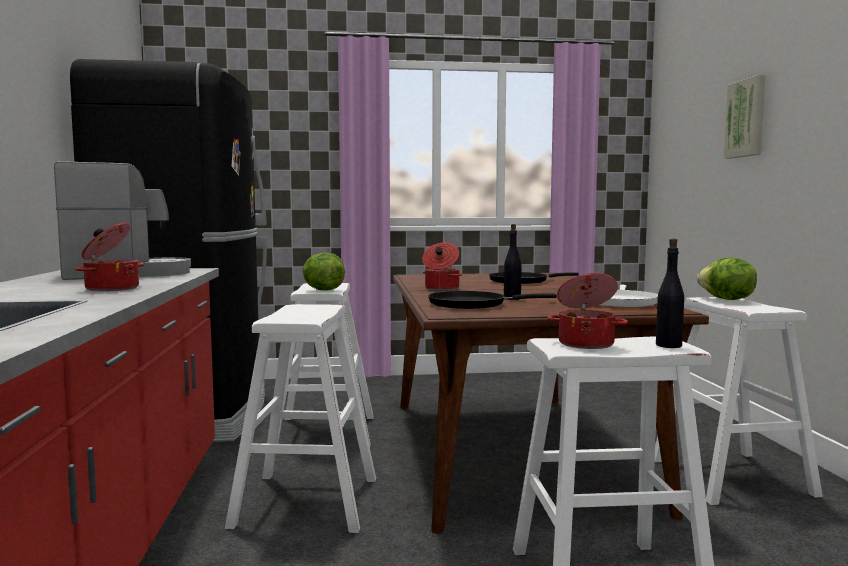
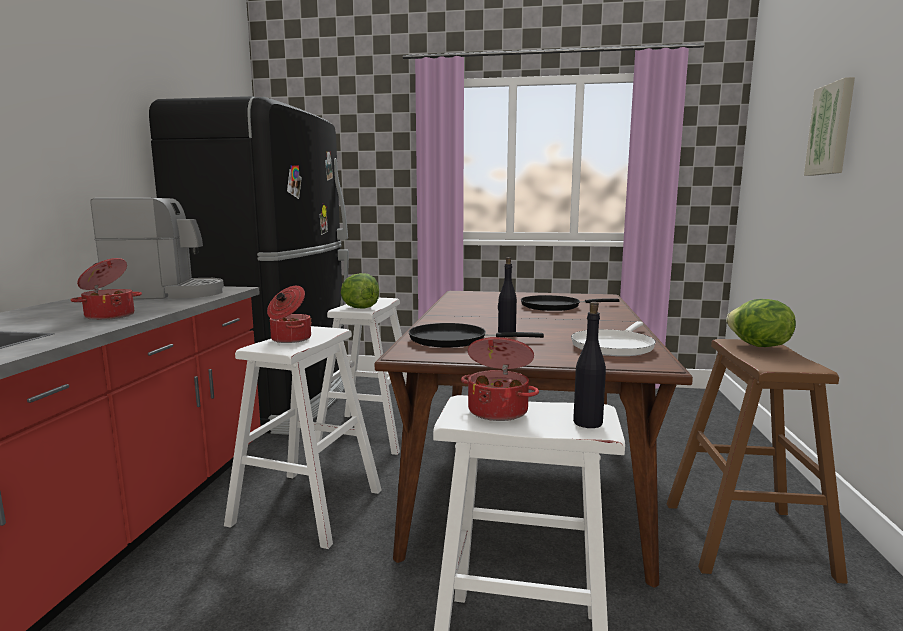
camera: 15 degrees right, 5 degrees up
(441, 288) = (459, 313): cooking pot -> cooking pot (290, 339)
(731, 477) = (746, 539): white stool -> brown stool

